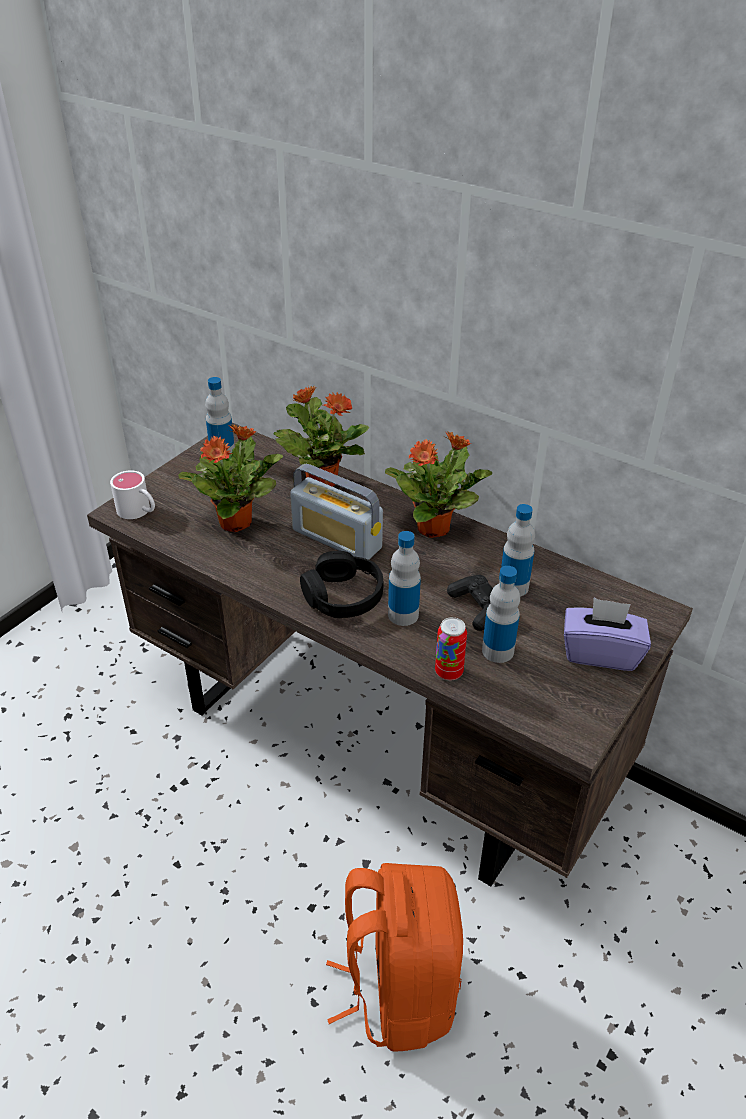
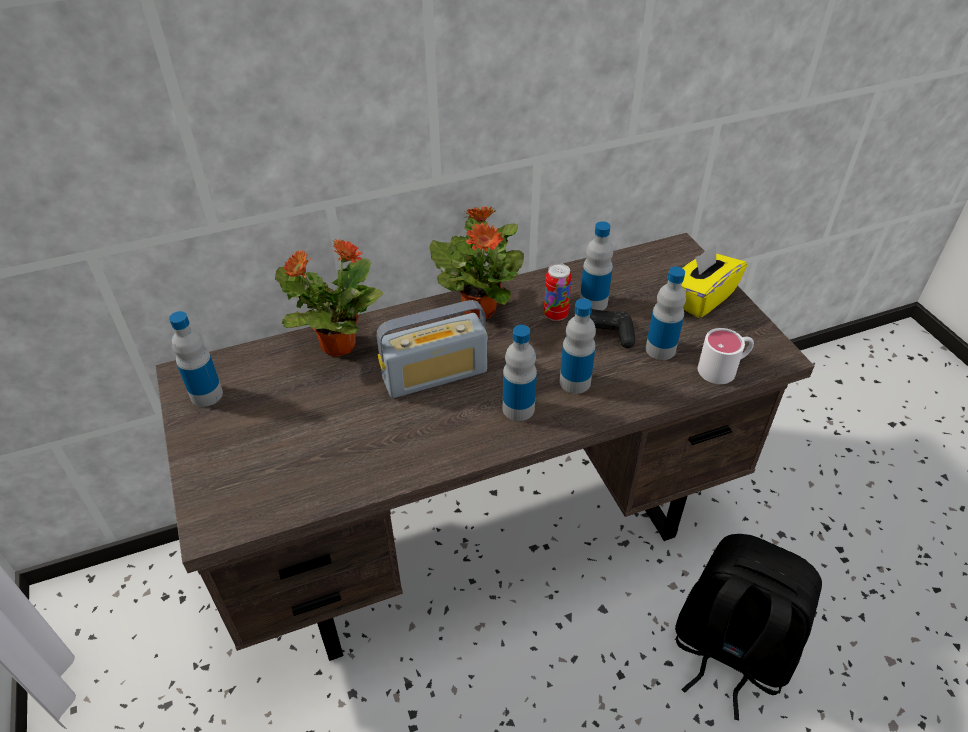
camera: 55 degrees left, 5 degrees up
(139, 512) = (231, 510): white mug -> white mug (724, 368)
(236, 522) = (336, 434): potted plant -> none
(343, 596) = (518, 408): black headphones -> bottle
(398, 989) = (729, 652): orange backpack -> black backpack
(449, 672) = (665, 389): can -> can (555, 314)
(600, 652) = (701, 298): purple tissue box -> yellow tissue box

